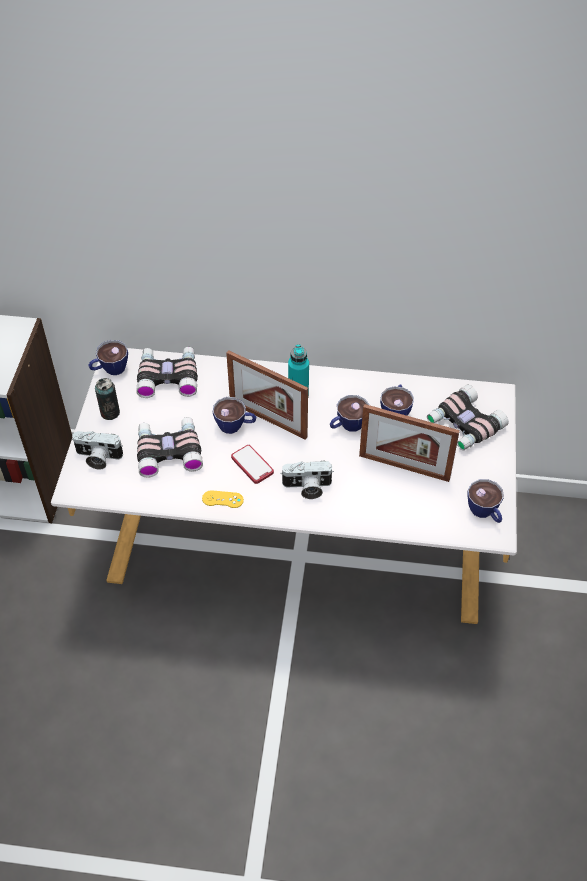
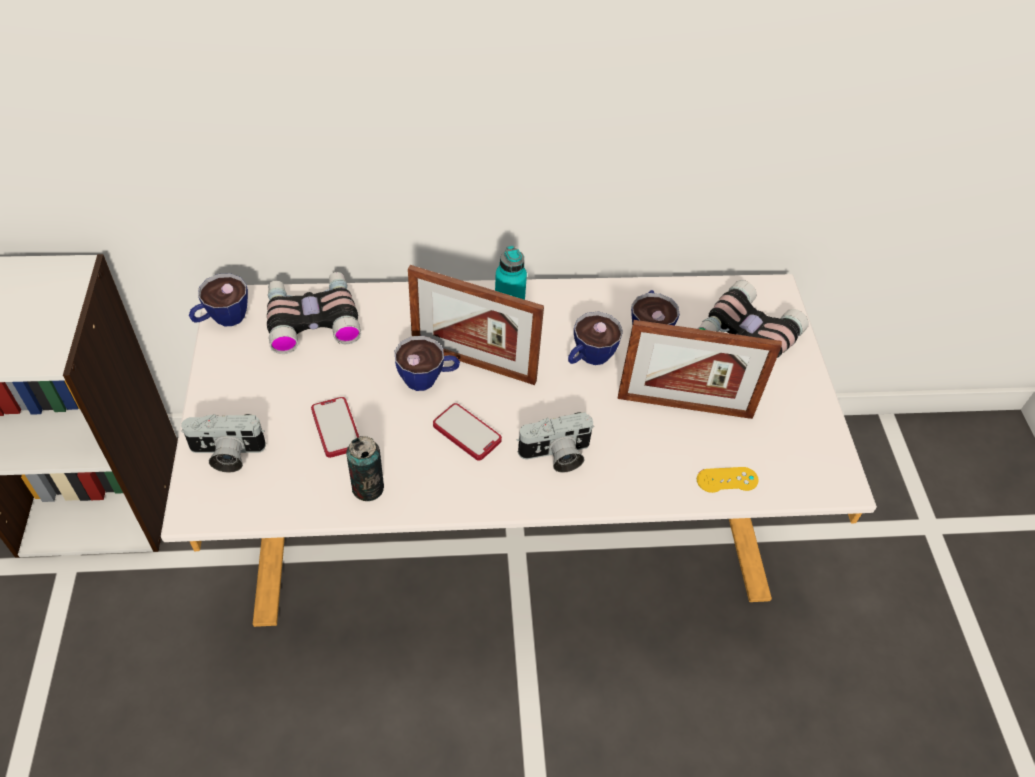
camera: 15 degrees left, 0 degrees up
(110, 413) = (233, 382): can -> can (368, 488)
(169, 450) = (336, 428): binoculars -> phone
(222, 499) = (435, 492): yellow game controller -> yellow game controller (727, 480)
(485, 513) = (816, 456): cup -> none

